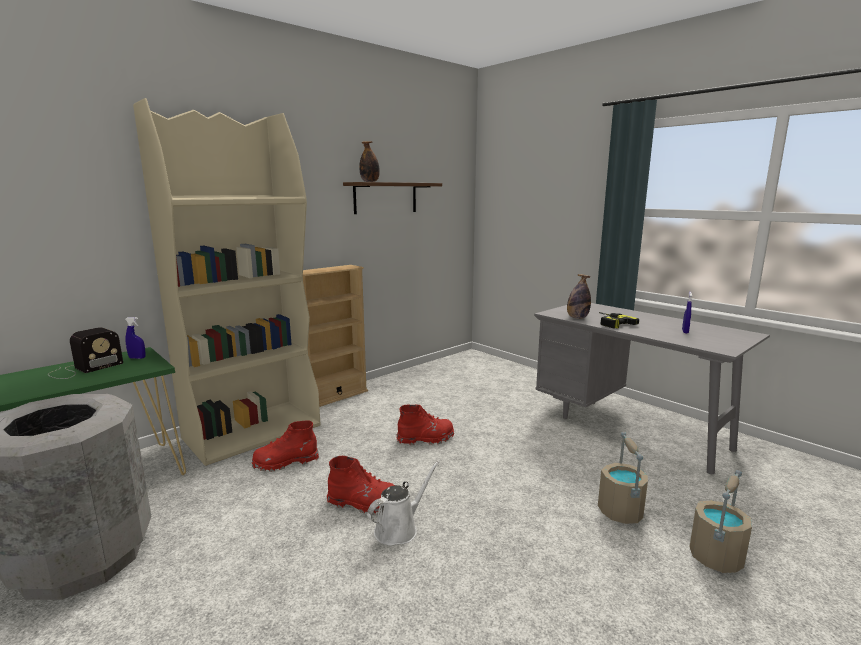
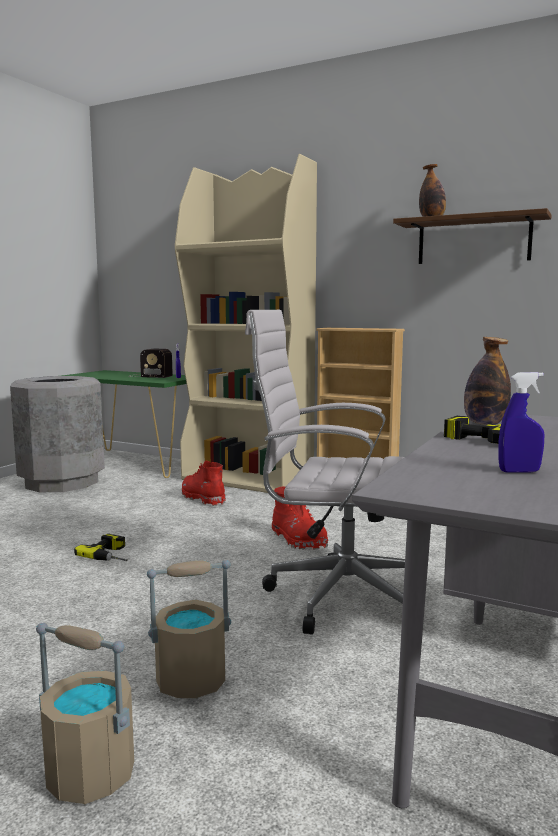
camera: 70 degrees right, 5 degrees down
(363, 503) = (150, 535): red boot -> none
(399, 529) = (112, 555): white watering can -> power drill
(524, 445) = (337, 596): none -> white office chair

